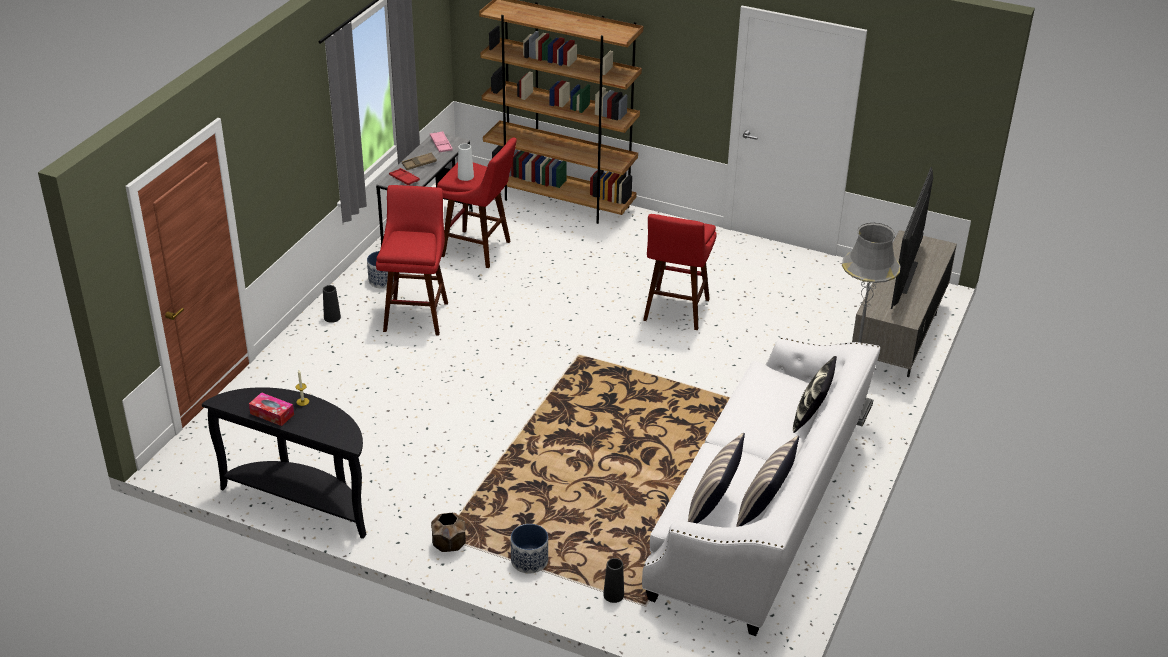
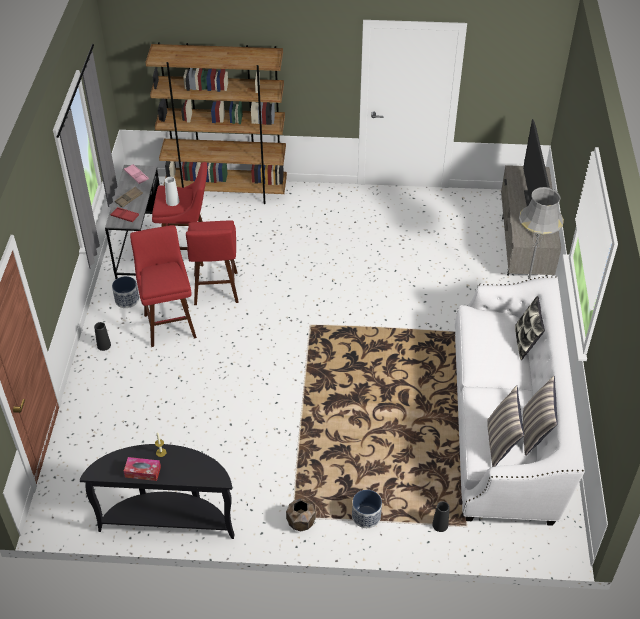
camera: 20 degrees left, 10 degrees up
(675, 312) = (361, 267): red stool -> red stool (216, 290)

